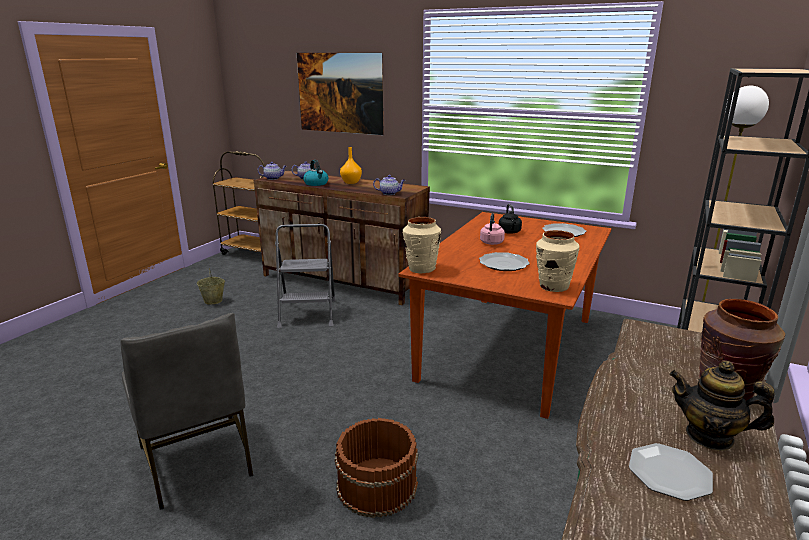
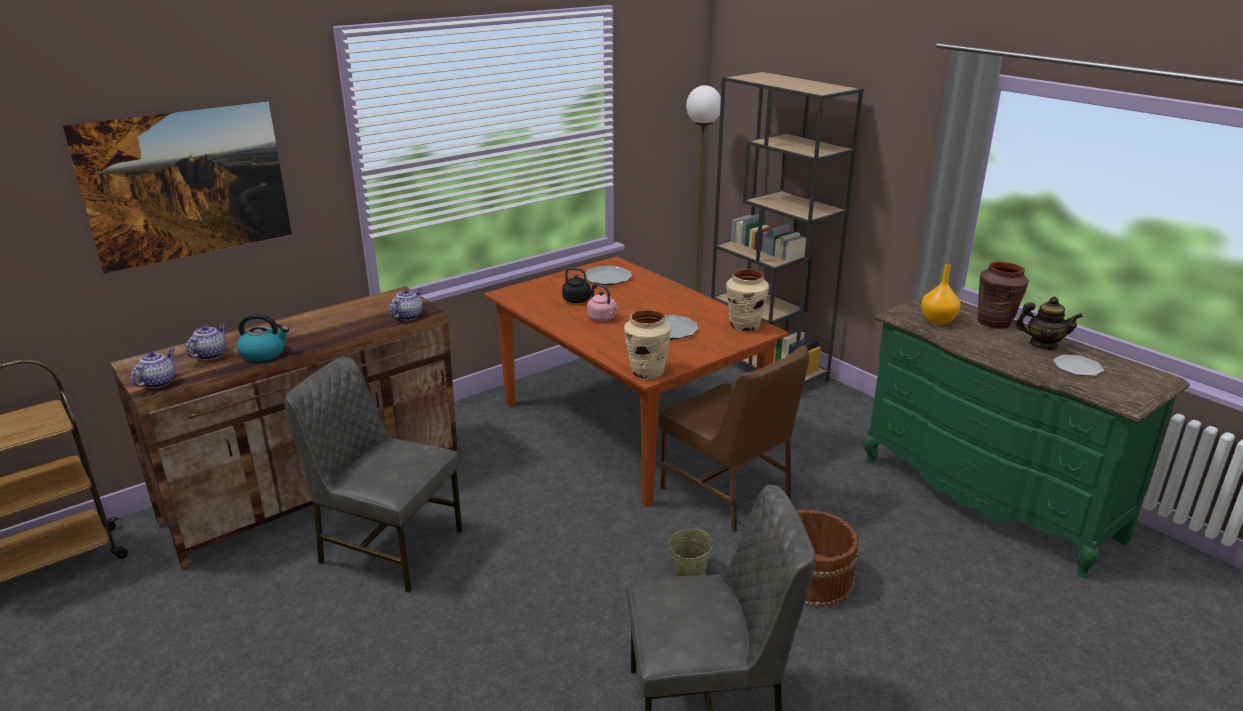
camera: 65 degrees left, 5 degrees up
(213, 301) = (223, 649): beige bucket -> beige bucket (690, 572)
(308, 311) = (388, 547): grey step ladder -> grey chair
(351, 182) = (301, 327): orange vase -> orange vase (938, 320)
(463, 414) = (727, 493): none -> brown chair
(710, 436) = (1042, 345): teapot -> teapot turned 120 degrees counterclockwise

